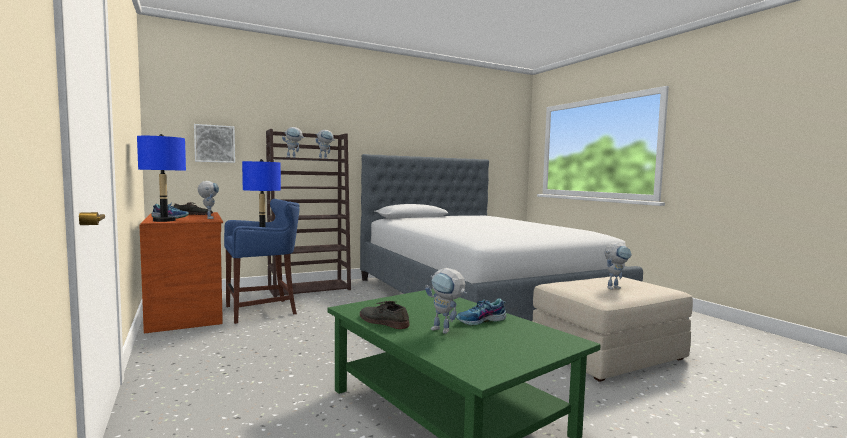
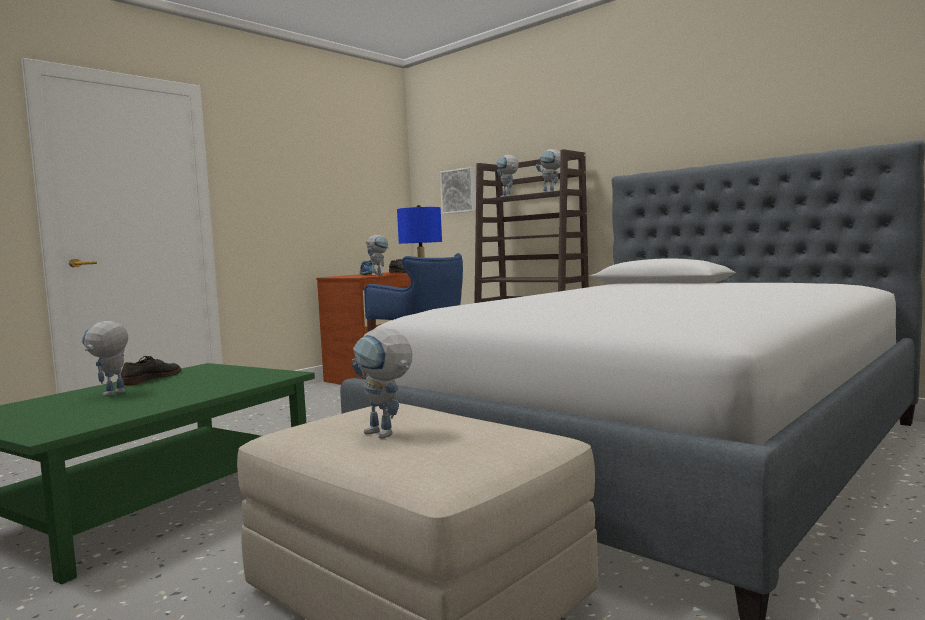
camera: 70 degrees right, 0 degrees up
(164, 220) = (339, 276): blue table lamp -> none
(481, 321) = (150, 400): shoe -> none

